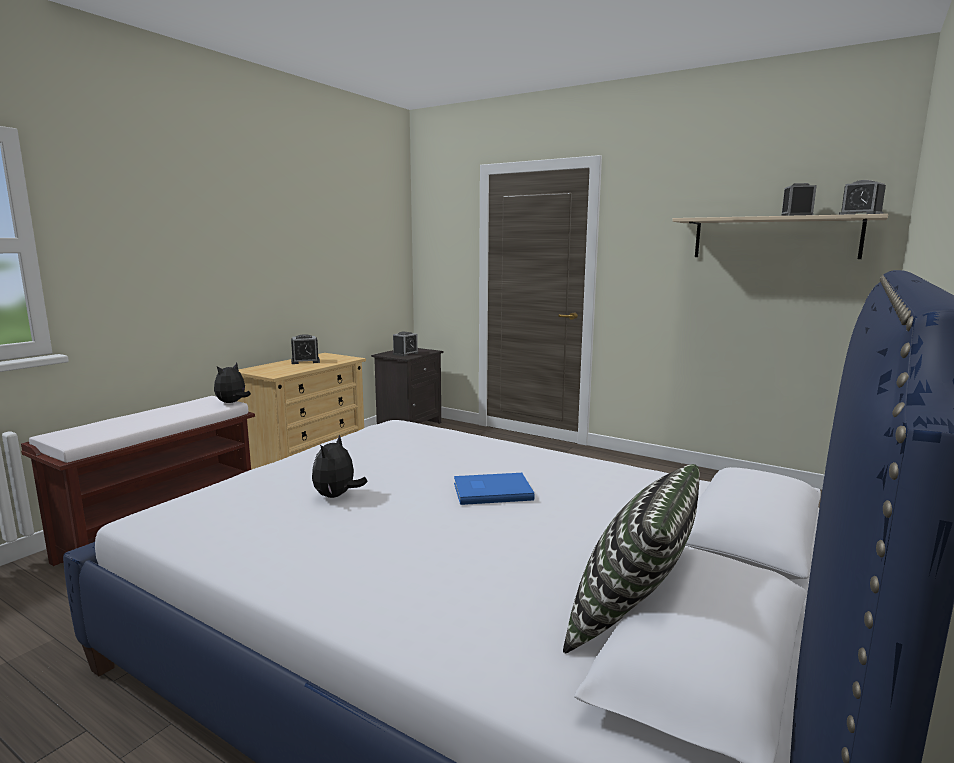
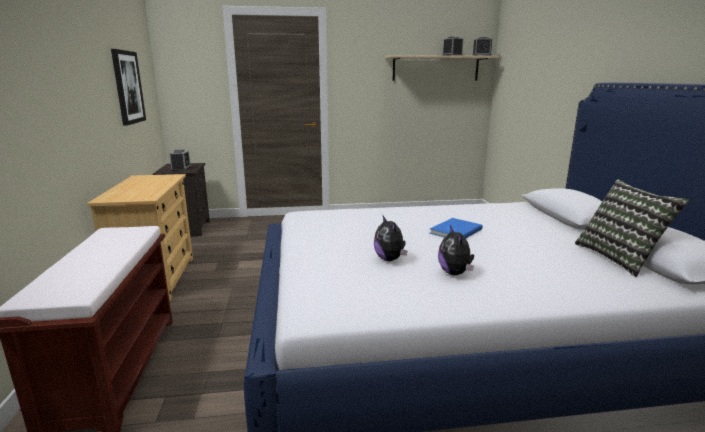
camera: 40 degrees left, 5 degrees up
(232, 403) = (143, 228): plush toy -> plush toy (455, 273)
(305, 361) = (139, 184): alarm clock -> none
(345, 260) = (127, 87): none -> picture

